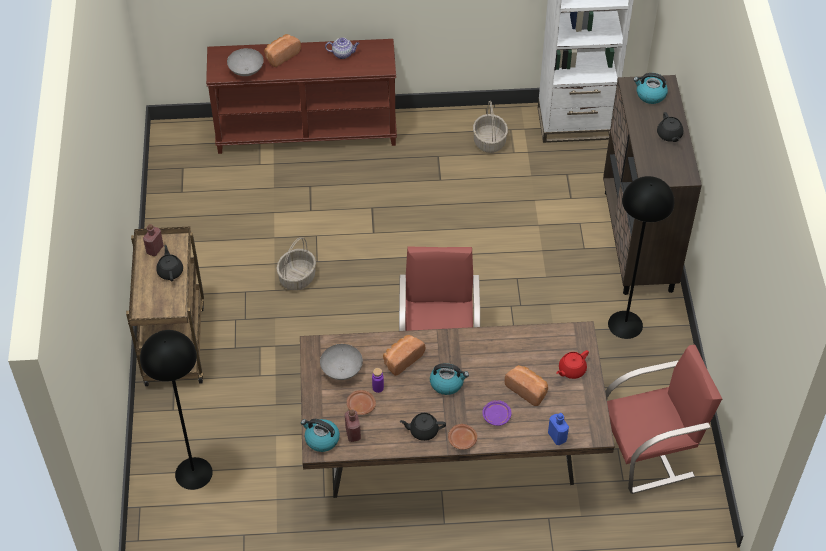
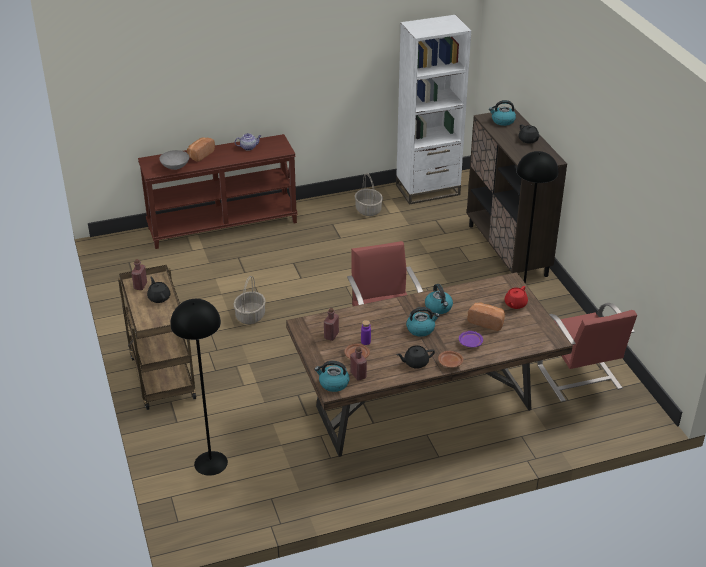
camera: 15 degrees left, 15 degrees down
(342, 370) = (331, 335): grey bowl -> red bottle
(402, 359) = (377, 320): bread -> none
(479, 356) = (439, 308): none -> kettle
(557, 437) = (525, 347): blue bottle -> none
(649, 452) = (579, 378): red chair -> red chair turned 105 degrees clockwise

